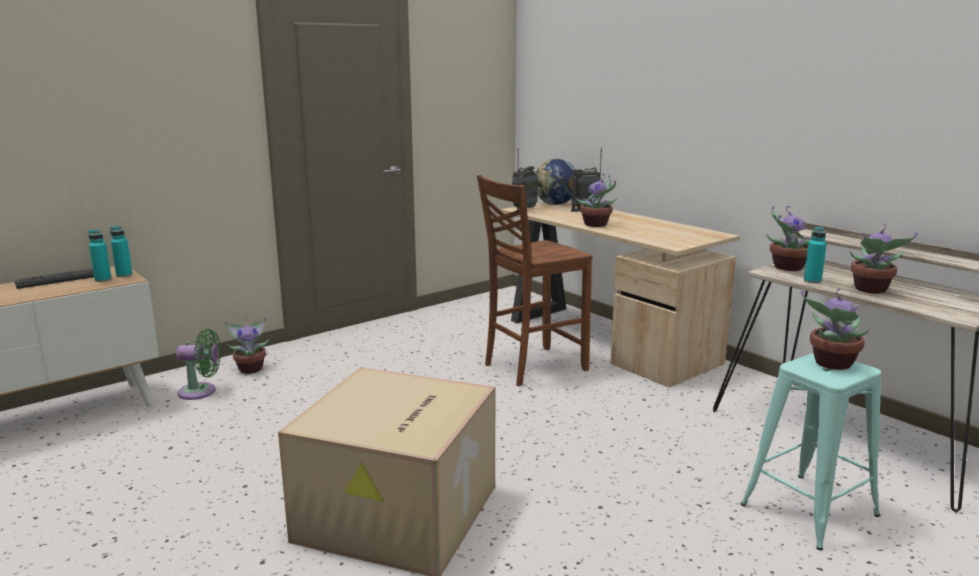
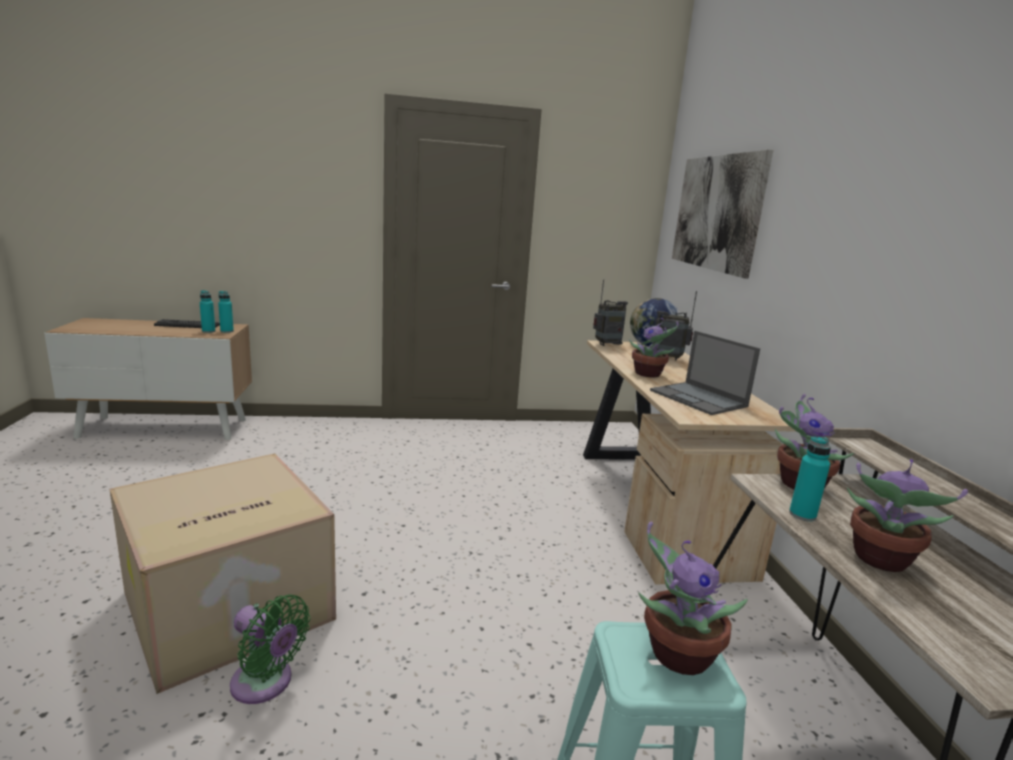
camera: 30 degrees right, 0 degrees up
(201, 392) = (270, 439): green fan -> green fan (266, 684)
(251, 369) = (326, 432): potted plant -> none
(532, 367) = (541, 507): brown chair -> none
(596, 76) = (716, 212): none -> picture
(658, 233) = (699, 399): none -> laptop

